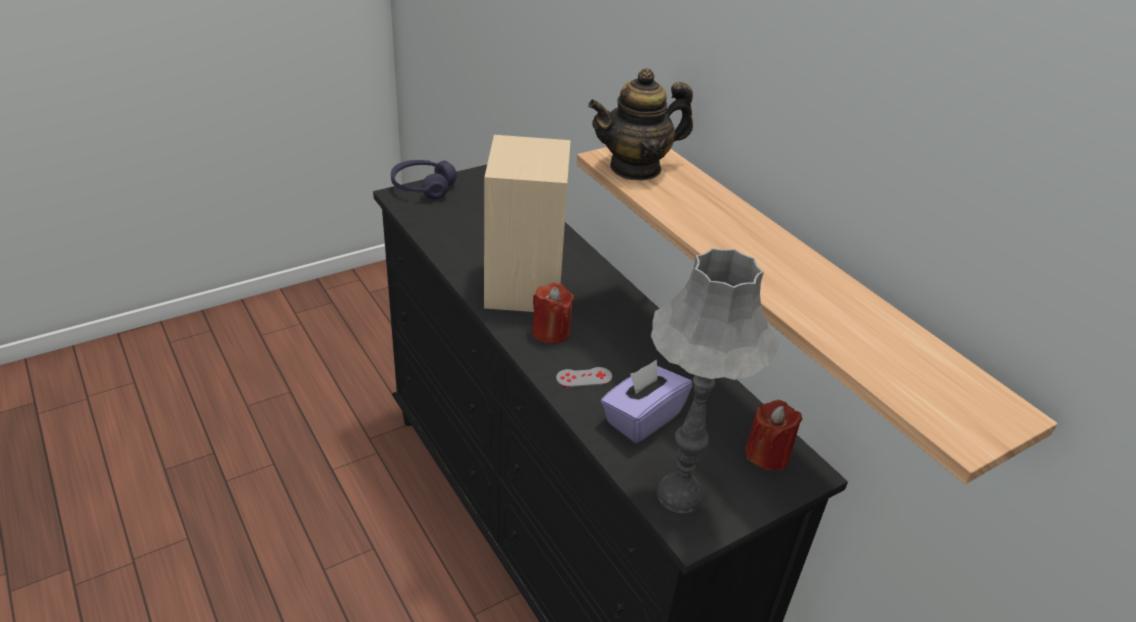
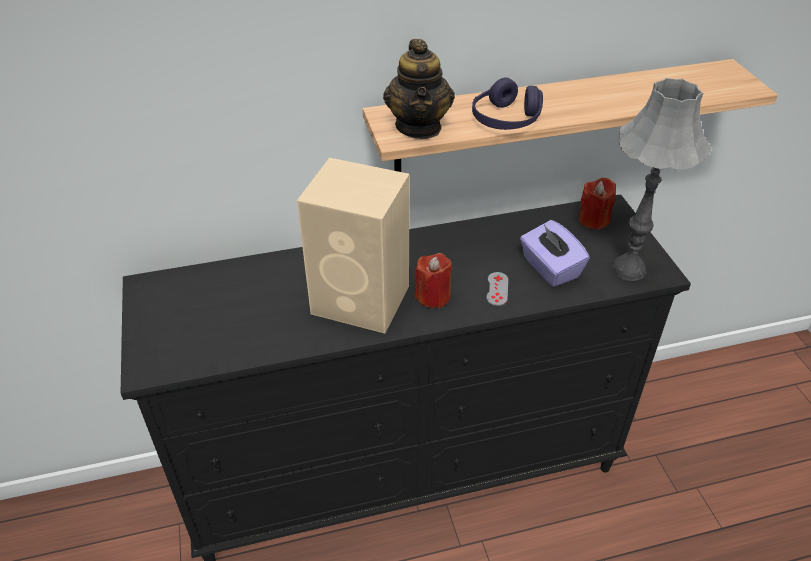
camera: 70 degrees left, 5 degrees up
(423, 187) = (140, 346): purple headphones -> purple headphones (506, 119)

